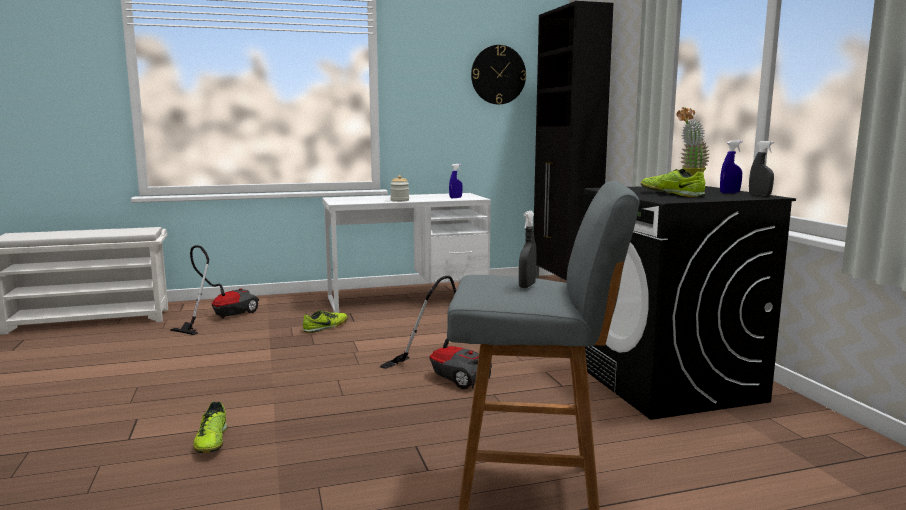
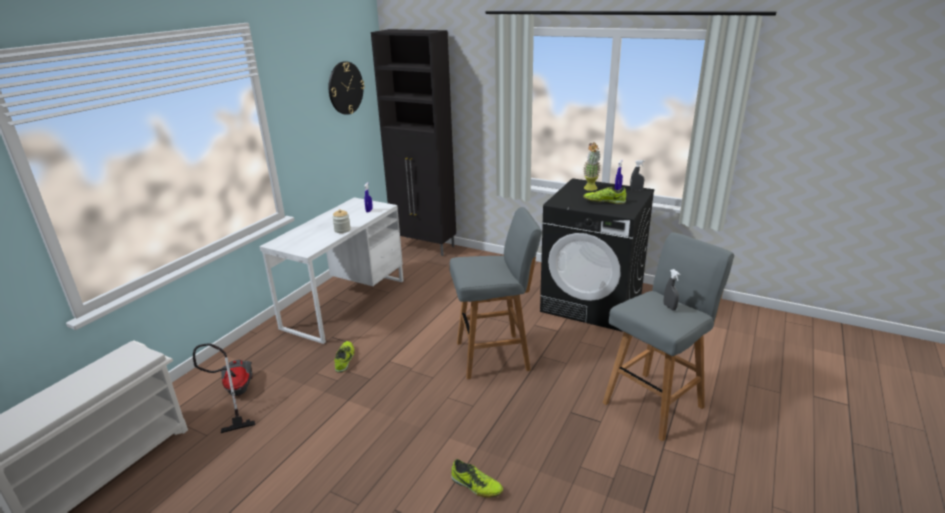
camera: 45 degrees left, 15 degrees up
(446, 374) = (494, 356): vacuum cleaner -> grey stool

